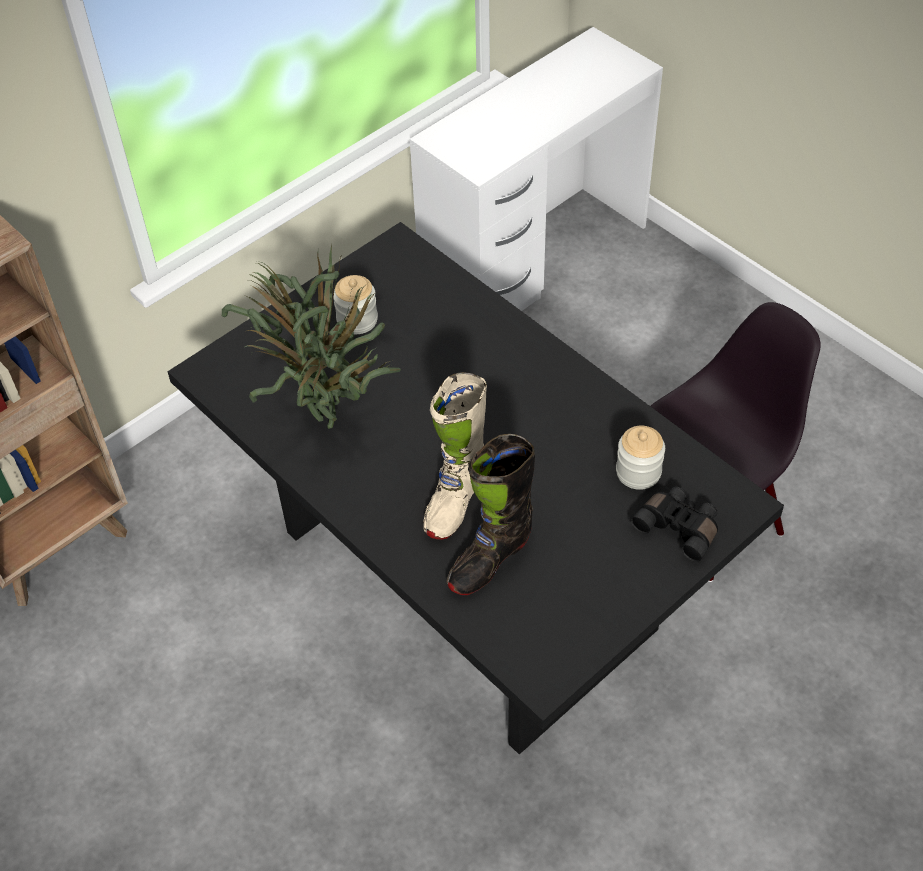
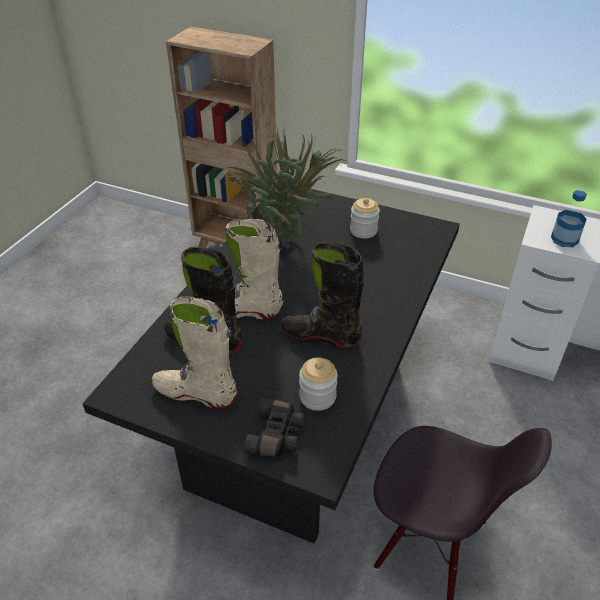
camera: 65 degrees right, 10 degrees down
(492, 147) = (564, 239): none -> bottle
(540, 436) = (321, 336): none -> black boot
(581, 590) = (196, 393): none -> beige boot

